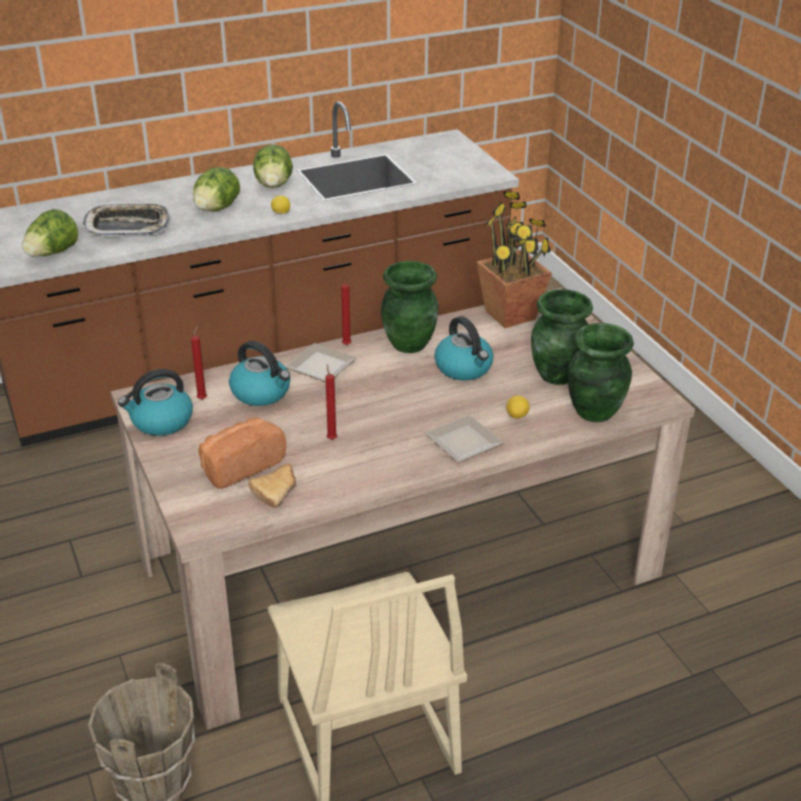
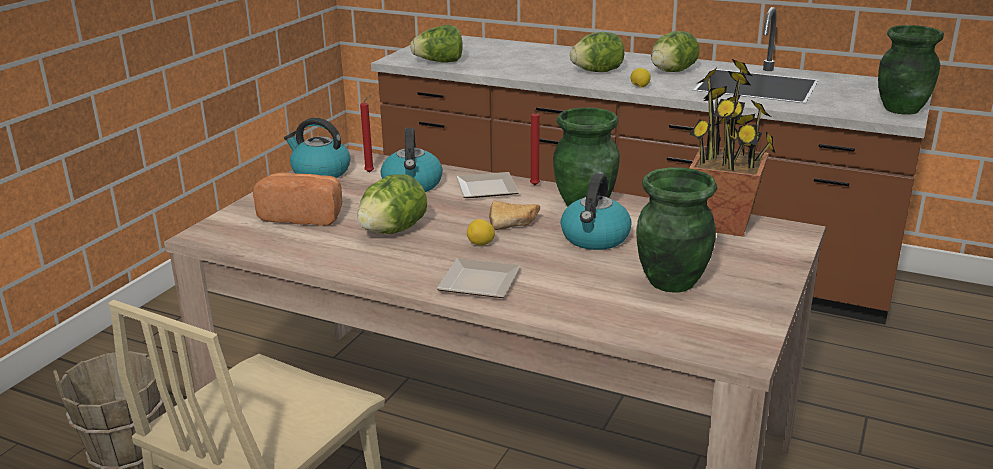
camera: 50 degrees right, 10 degrees down
(127, 226) = (516, 63): tray -> none
(278, 490) = (291, 240): bread -> bread (515, 223)
(331, 438) = (393, 231): red candle -> lettuce
(517, 416) = (565, 289): lemon -> lemon (481, 244)
(593, 412) = (645, 323): green vase -> green vase (900, 109)

